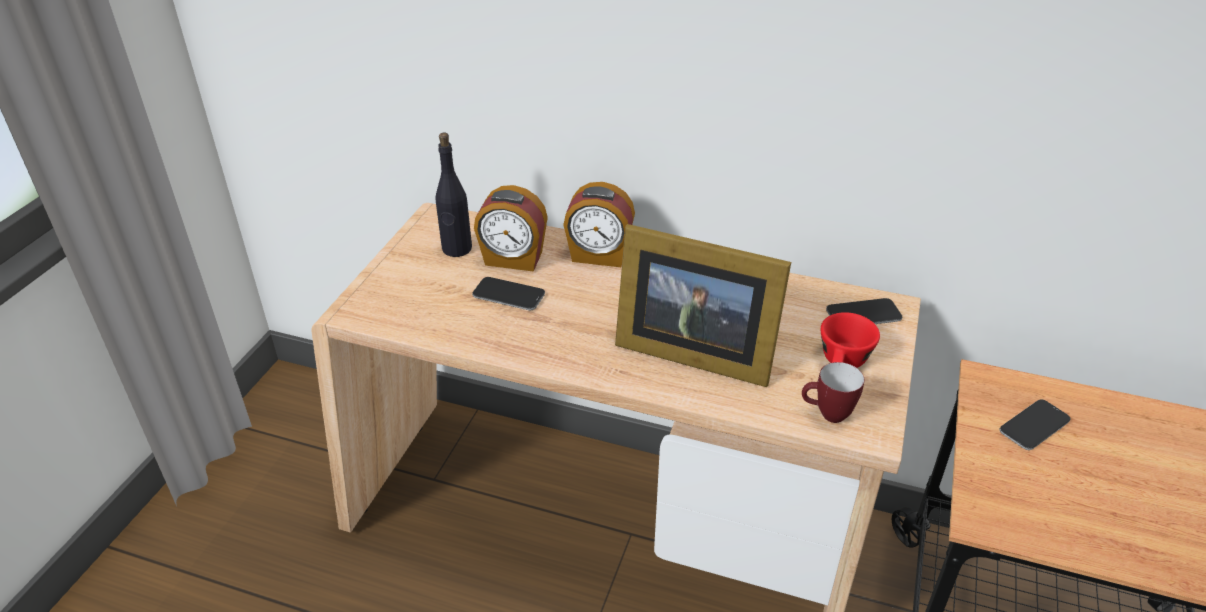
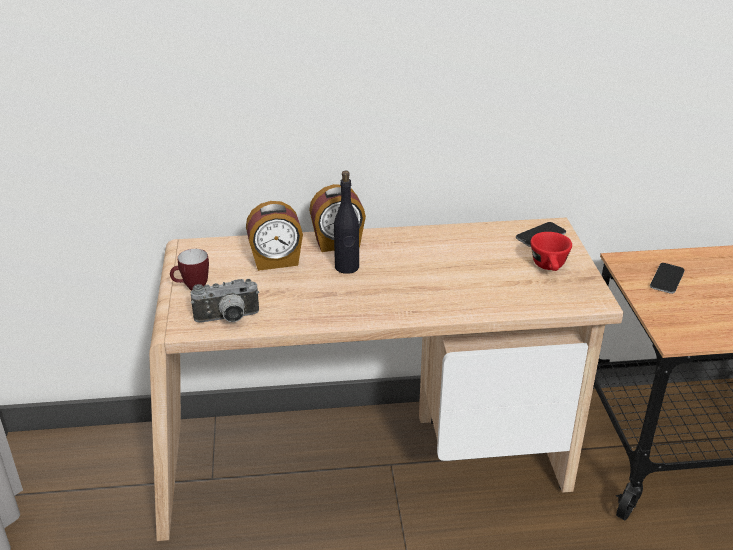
camera: 25 degrees left, 5 degrees down
(408, 317) = (228, 319): none -> camera
(456, 249) = (226, 265): black bottle -> black bottle (347, 267)
(508, 295) = (293, 285): phone -> none
(691, 350) = (449, 286): picture frame -> none
(826, 415) = (563, 299): mug -> mug (192, 288)

